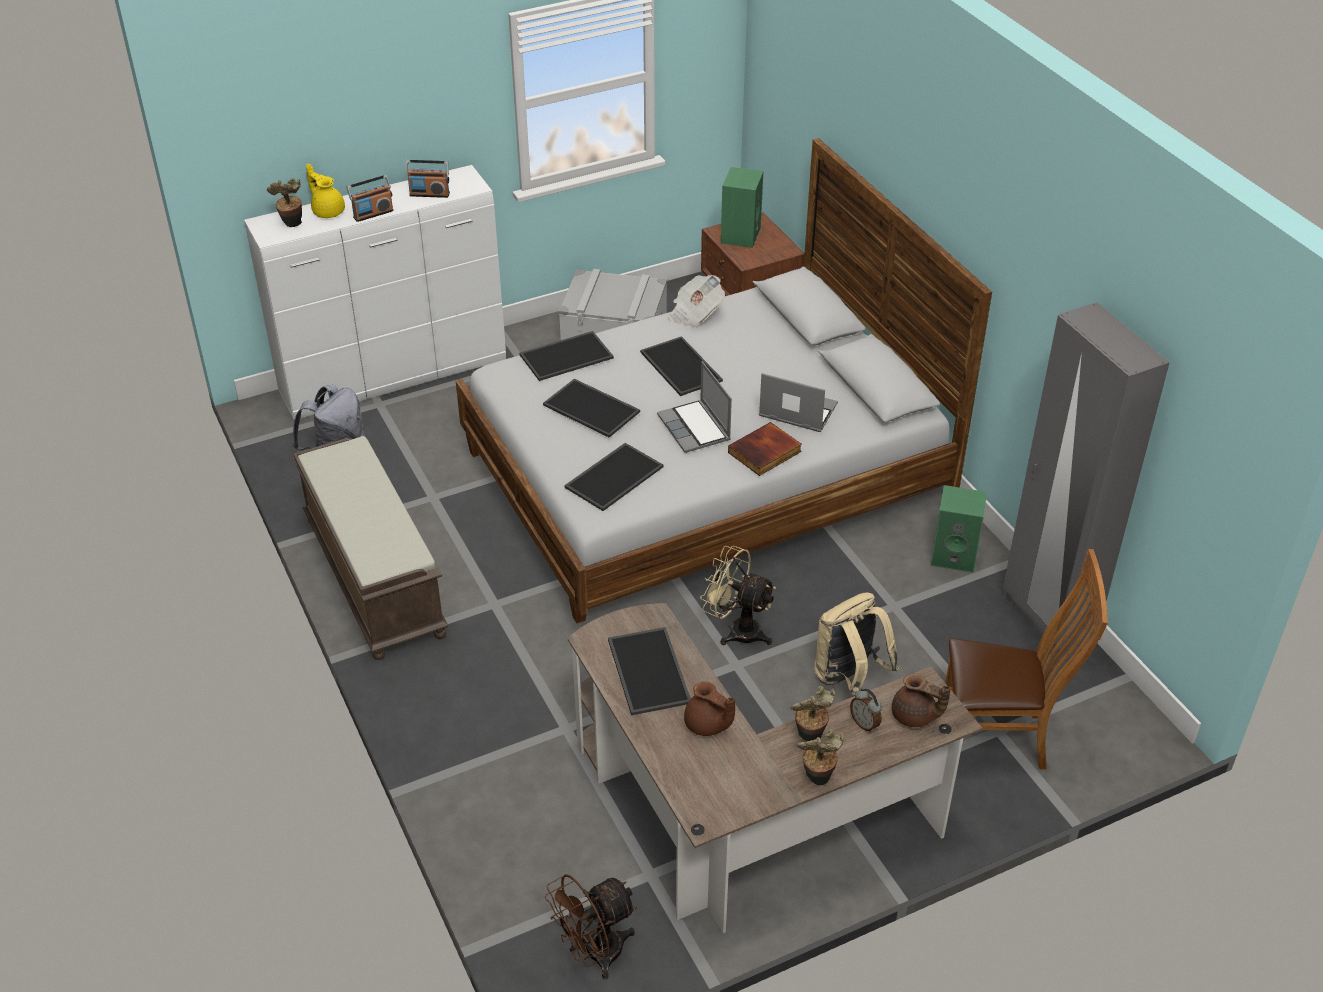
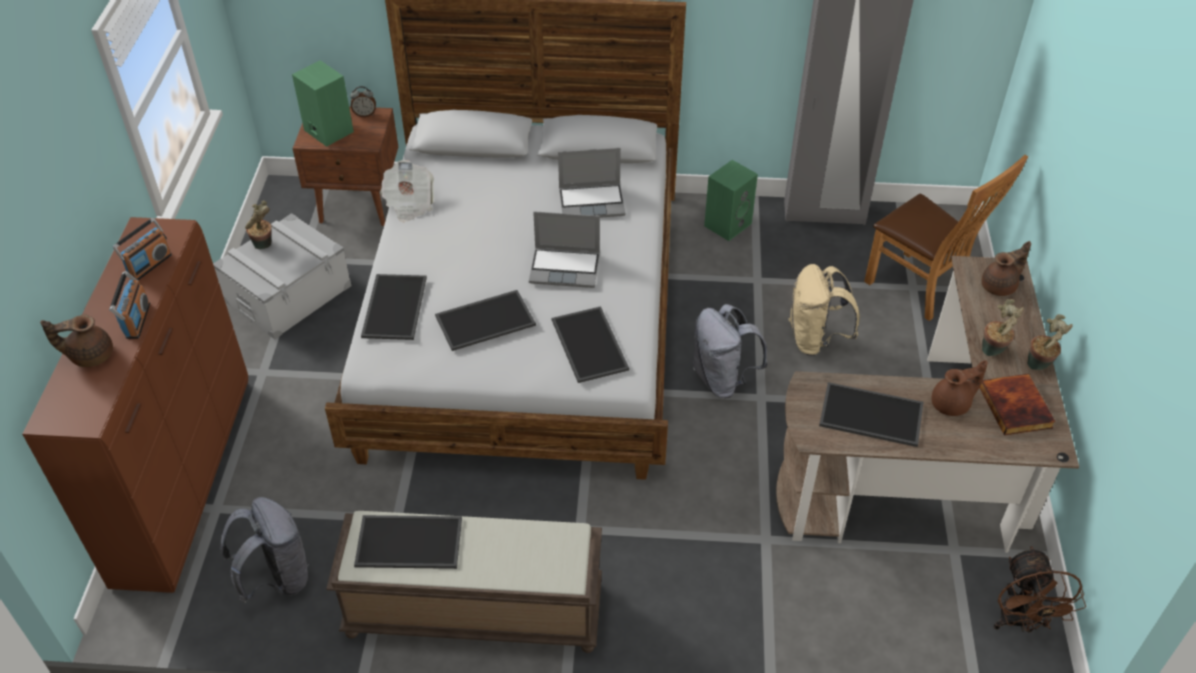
camera: 60 degrees left, 5 degrees up
(292, 225) = (83, 394): potted plant -> potted plant (264, 246)
(328, 211) = (90, 355): yellow teapot -> brown teapot
(396, 377) = (187, 478): white dresser -> brown dresser
(679, 366) = (474, 243): tray -> tray (407, 543)
(737, 630) = (722, 379): beige fan -> grey backpack
(765, 453) = (630, 242): book -> book (1017, 407)
(796, 411) = (592, 202): laptop -> laptop turned 150 degrees counterclockwise
(865, 723) = (994, 315): alarm clock -> alarm clock (365, 114)
(1000, 738) = (921, 289): brown chair -> brown chair turned 105 degrees clockwise

